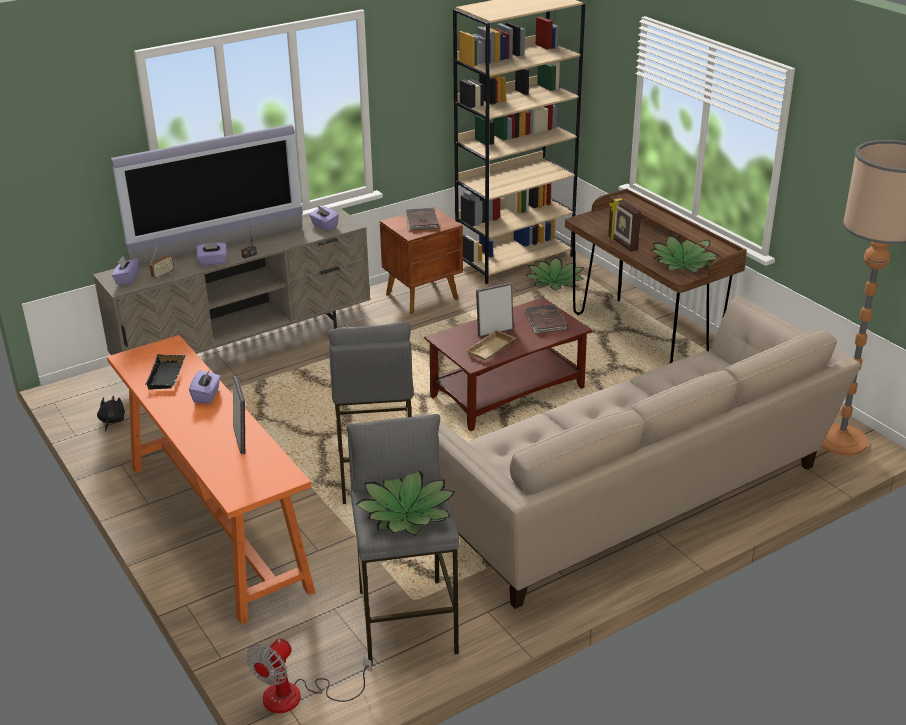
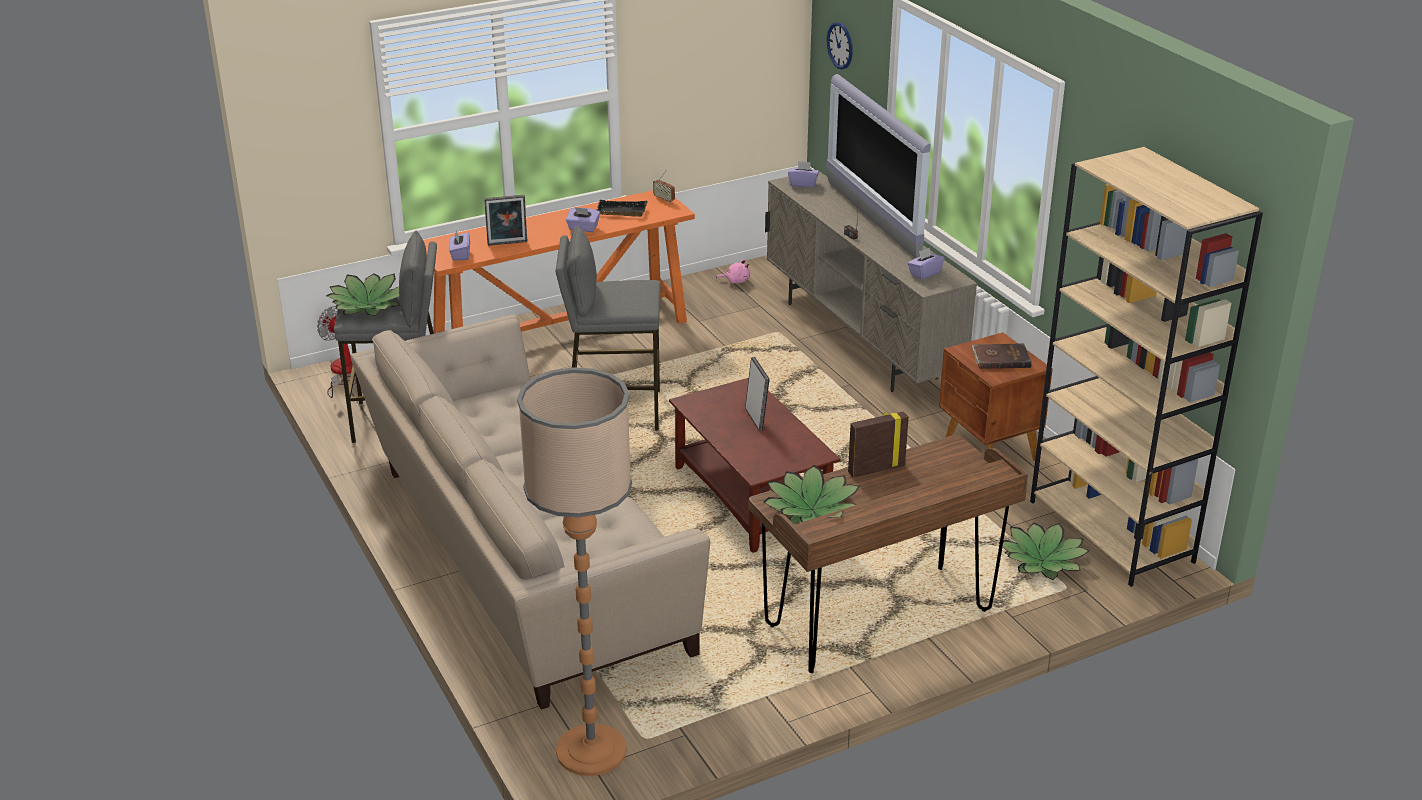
camera: 95 degrees right, 0 degrees up
(55, 148) = (840, 45): none -> wall clock
(112, 421) = (736, 281): black plush toy -> pink plush toy
(163, 275) = (810, 198): radio -> radio (664, 199)
(213, 262) = (836, 219): purple tissue box -> purple tissue box (460, 255)
(491, 350) = (714, 414): beige tray -> none
(545, 321) = (775, 454): brown book -> none

